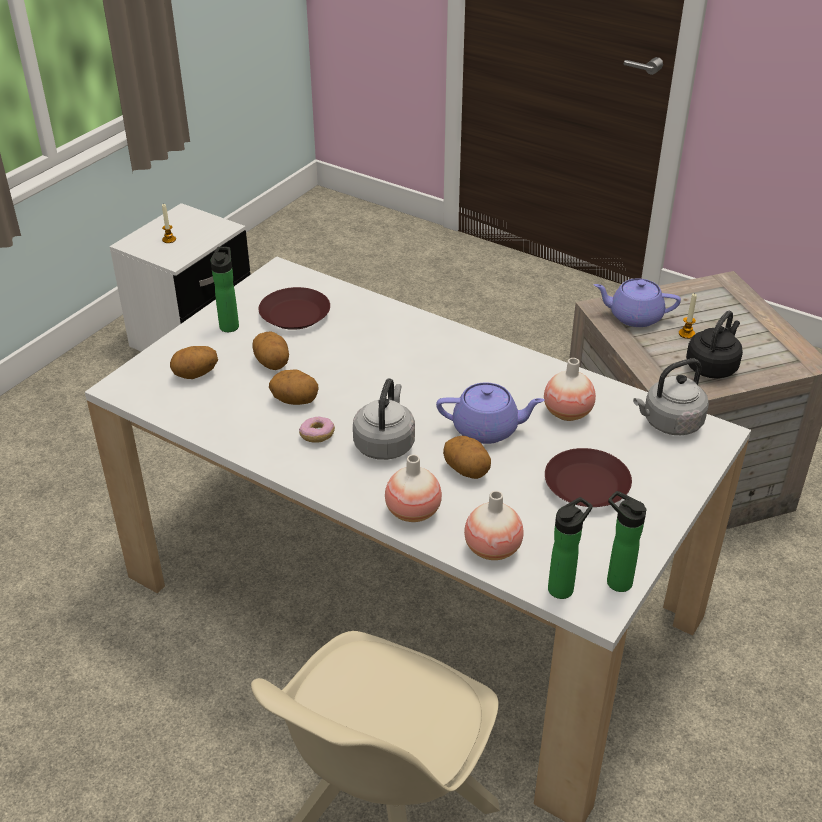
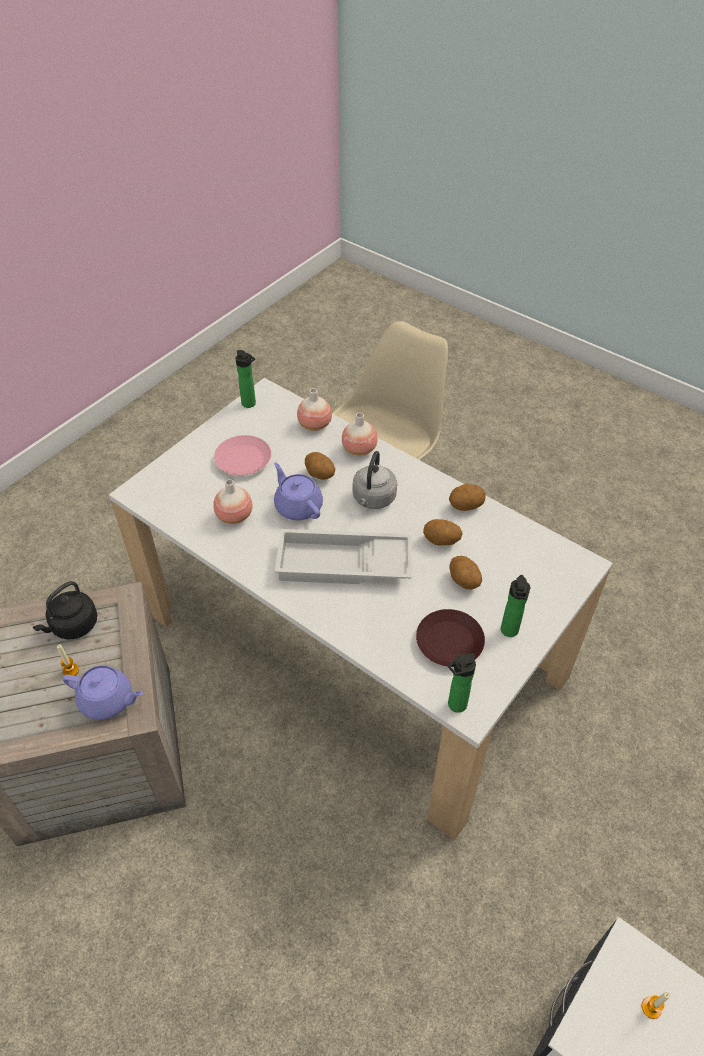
camera: 175 degrees left, 10 degrees up
(196, 375) = (526, 572): potato -> potato (466, 506)
(317, 435) = (422, 509): donut -> none
(416, 370) = (343, 565): none -> white tray
(487, 429) = (298, 506): purple teapot -> purple teapot turned 45 degrees clockwise
(563, 587) = (280, 403): bottle -> bottle (455, 706)
(586, 484) = (243, 460): brown plate -> pink plate
(669, 423) = (164, 502): grey kettle -> none

